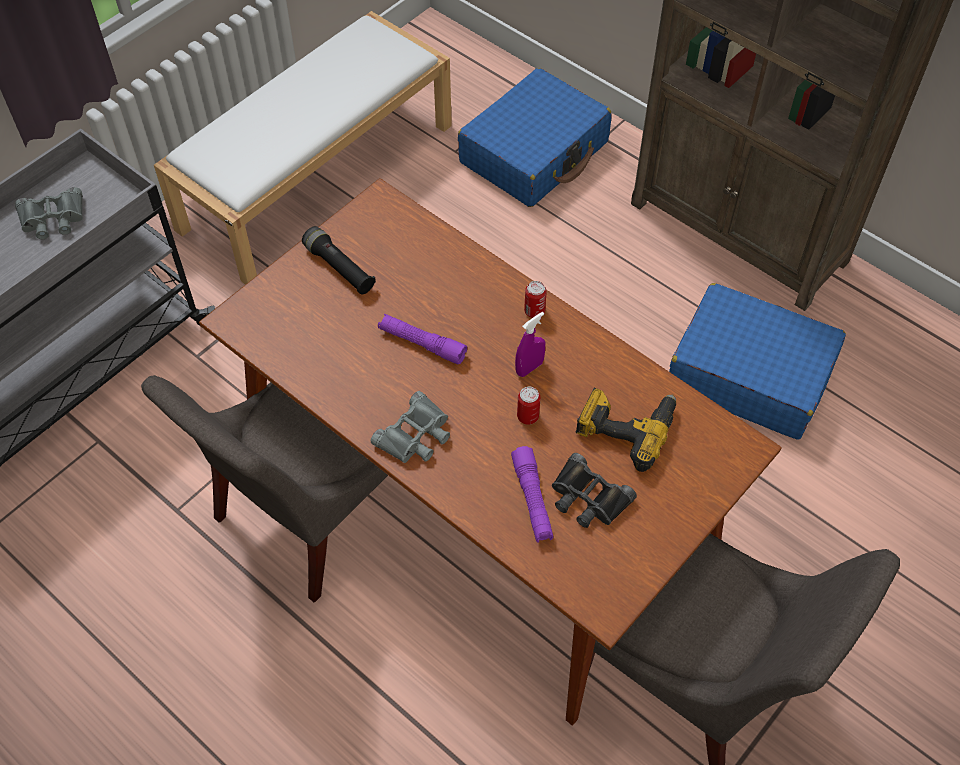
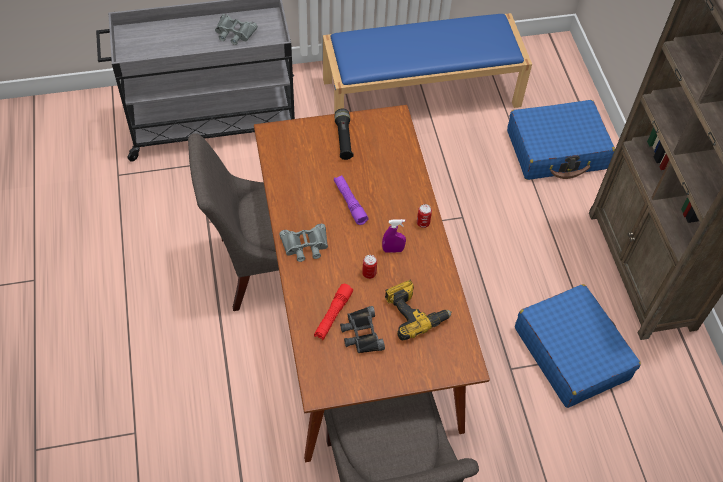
camera: 35 degrees right, 0 degrees up
(318, 175) = (422, 92): white bench -> blue bench
(532, 499) = (333, 315): purple flashlight -> red flashlight

